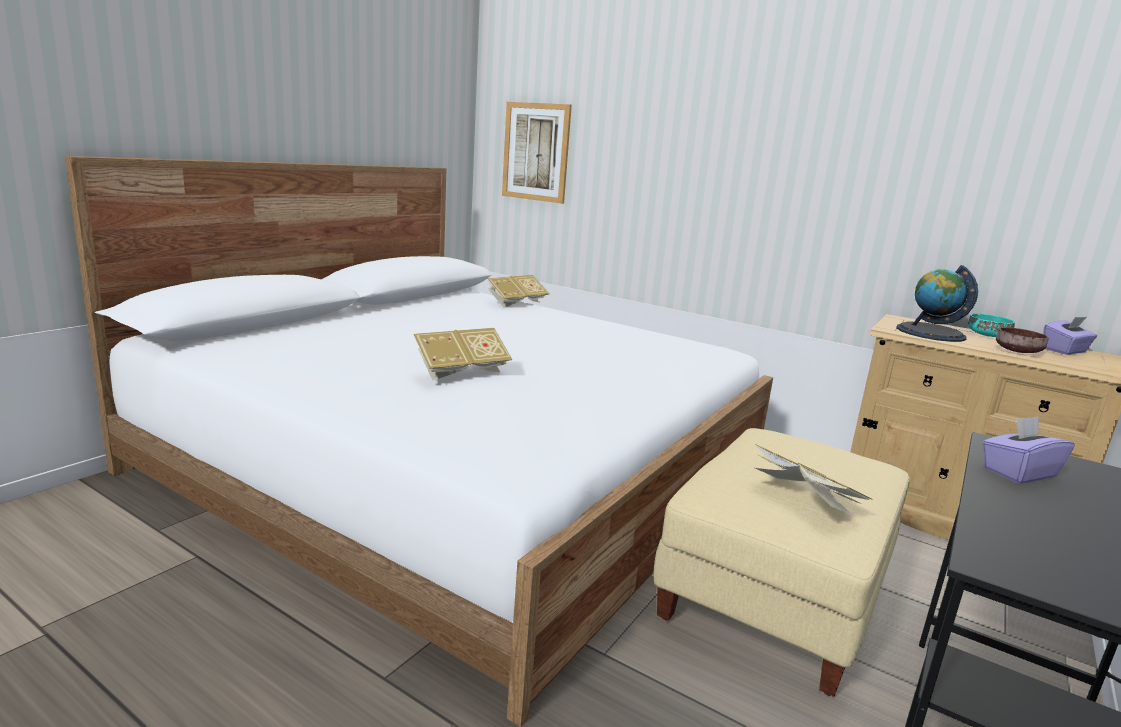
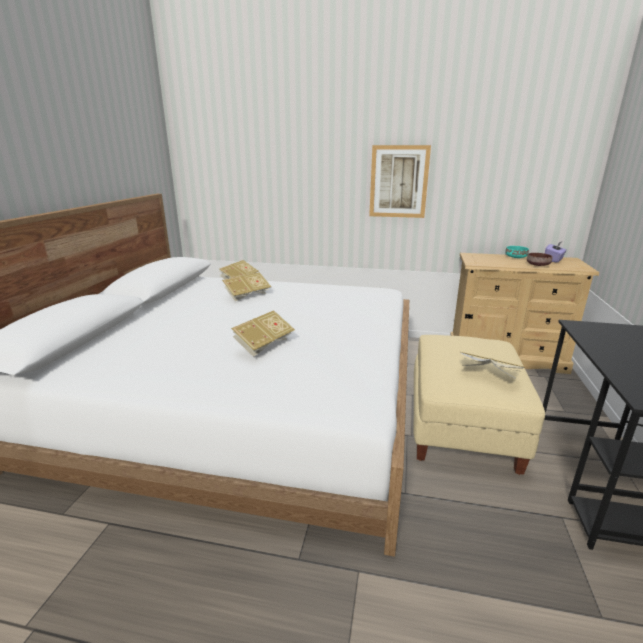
camera: 20 degrees left, 5 degrees up
(508, 319) = (247, 295): none -> book
(536, 152) = (222, 175): picture -> picture (398, 182)
(930, 332) = (492, 261): globe -> none
(1018, 473) = (600, 340): purple tissue box -> none

